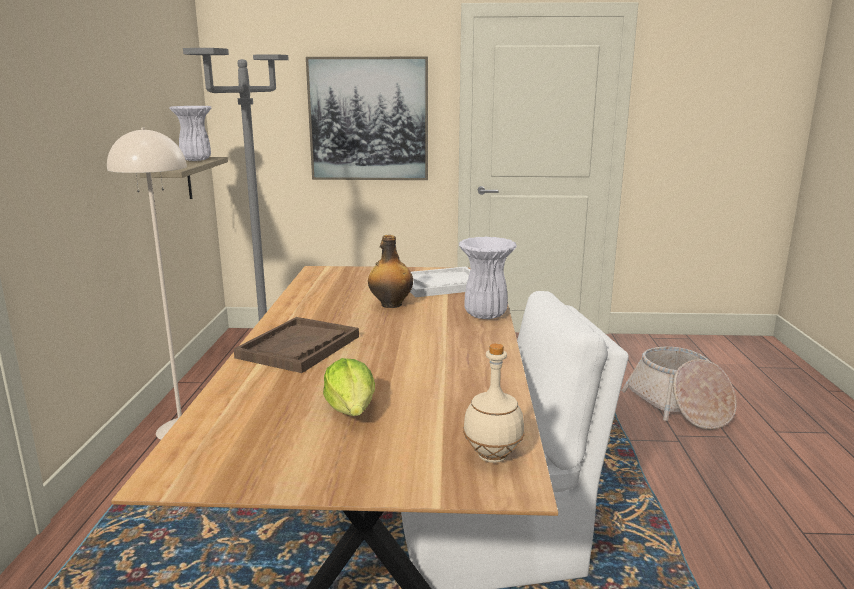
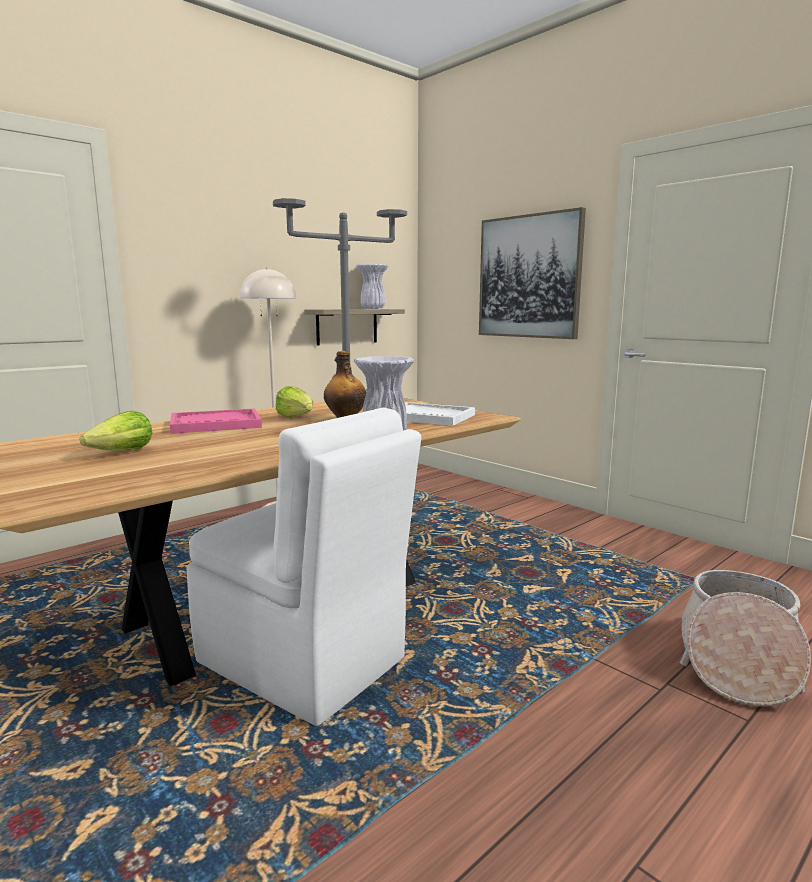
camera: 45 degrees right, 5 degrees down
(299, 347) = (215, 424): brown tray -> pink tray
(342, 315) = (297, 417): none -> lettuce
(493, 456) = (82, 492): beige bottle -> none

